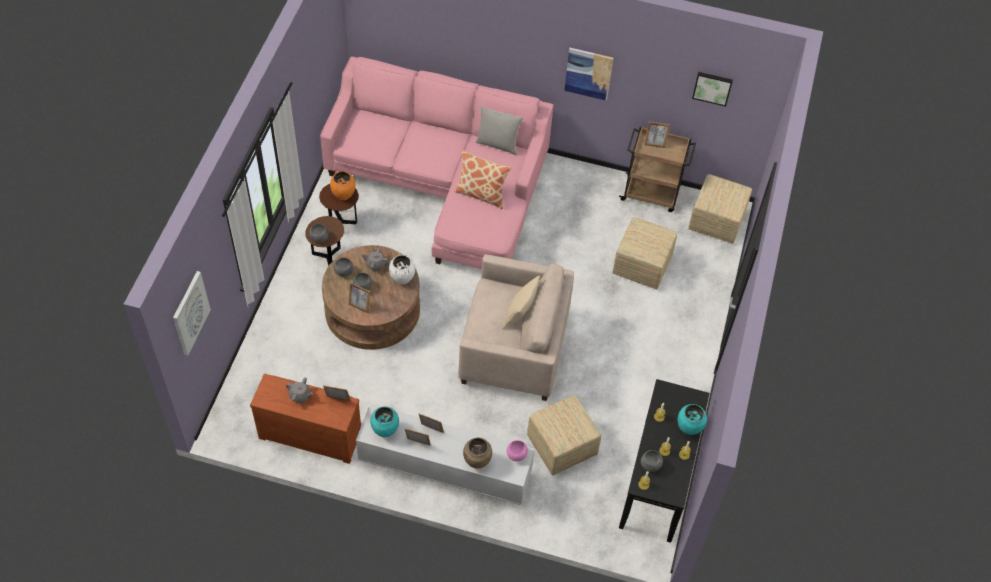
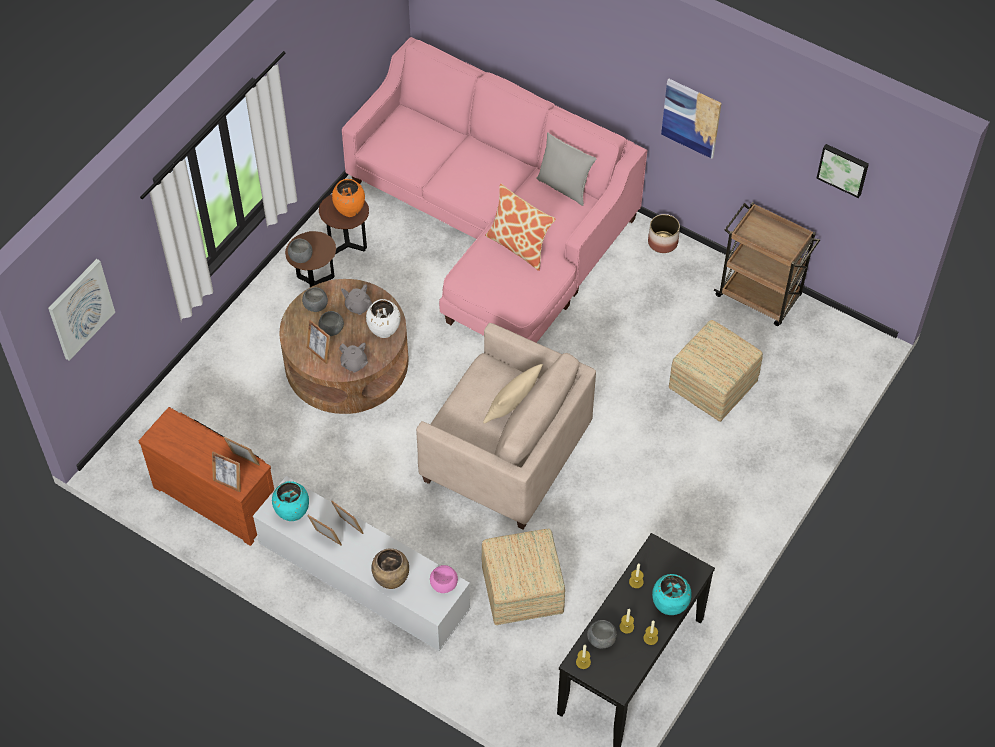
camera: 20 degrees right, 0 degrees up
(300, 396) = (201, 445): grey teapot -> grey teapot (354, 364)
(570, 170) = (663, 242): none -> planter
(655, 144) = (764, 229): picture frame -> picture frame (228, 482)
(717, 221) = (836, 352): ottoman -> none

